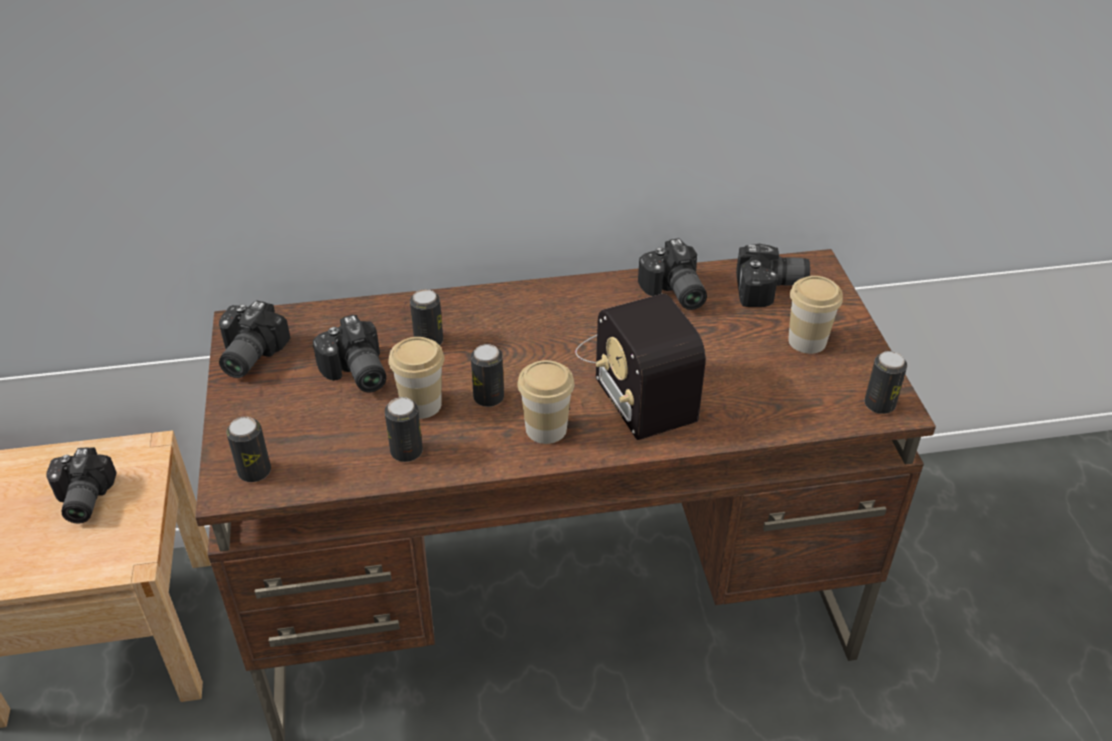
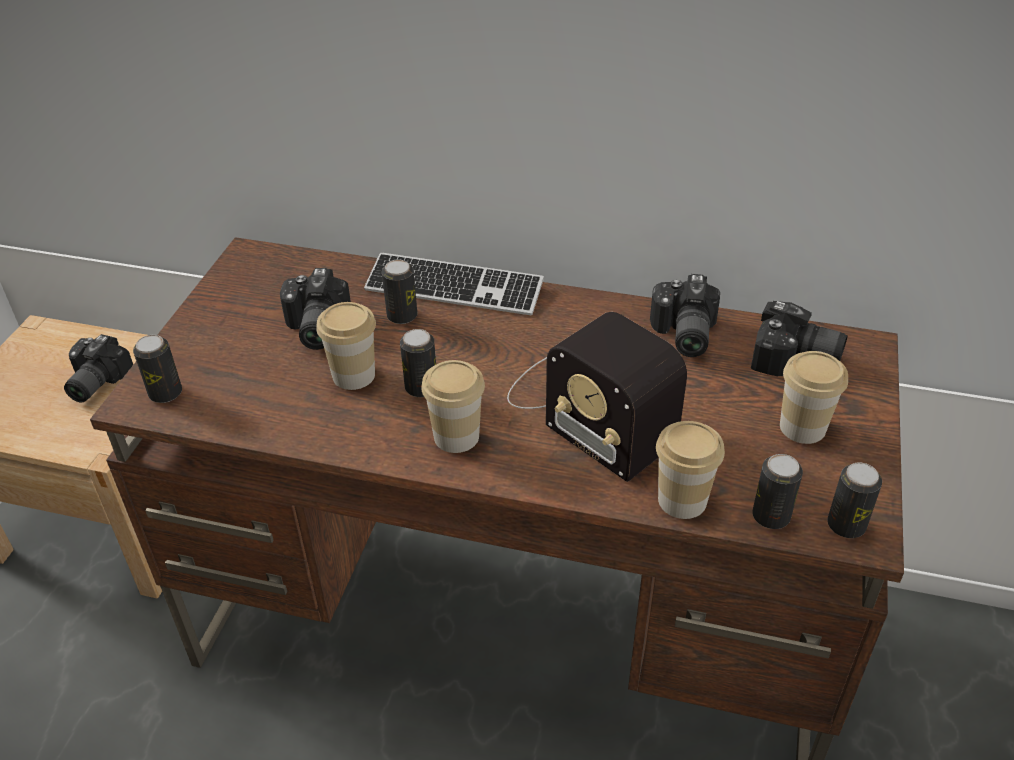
camera: 25 degrees right, 0 degrees up
(246, 355) = (233, 284): camera -> none
(406, 452) = (309, 417): can -> can (771, 516)
(458, 304) = (454, 288): none -> keyboard
(637, 375) = (587, 409): radio -> radio turned 45 degrees counterclockwise
(754, 423) = (682, 500): none -> cup

